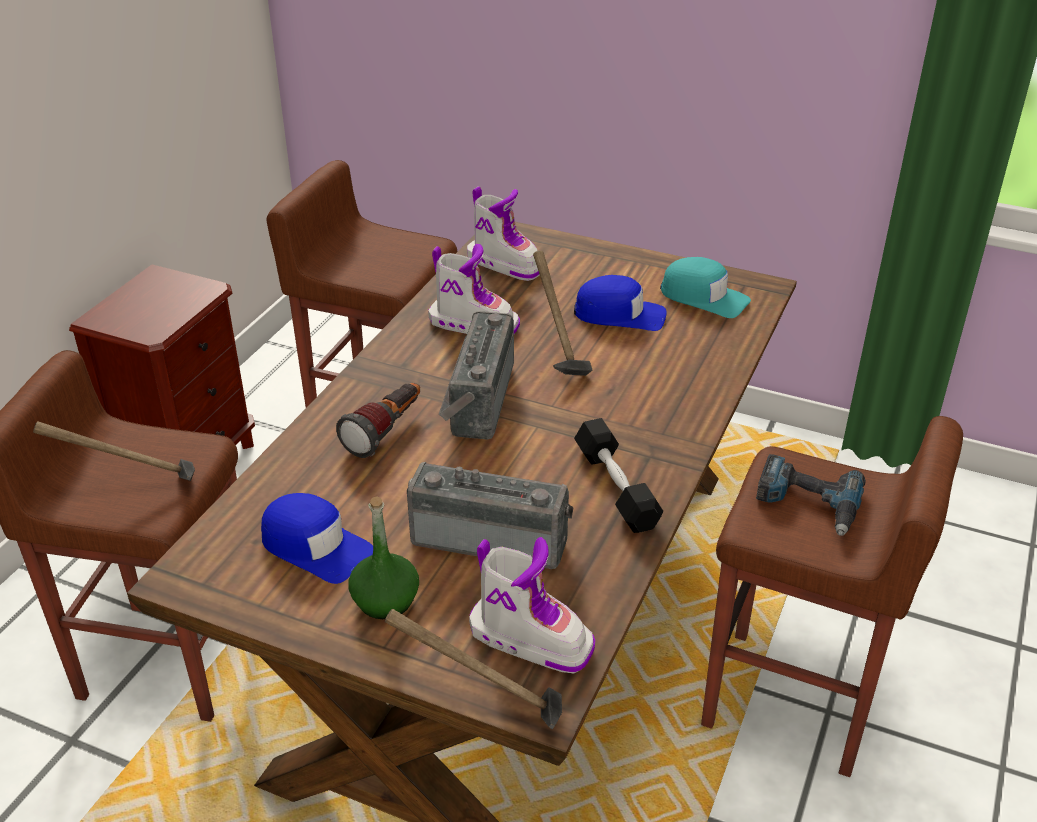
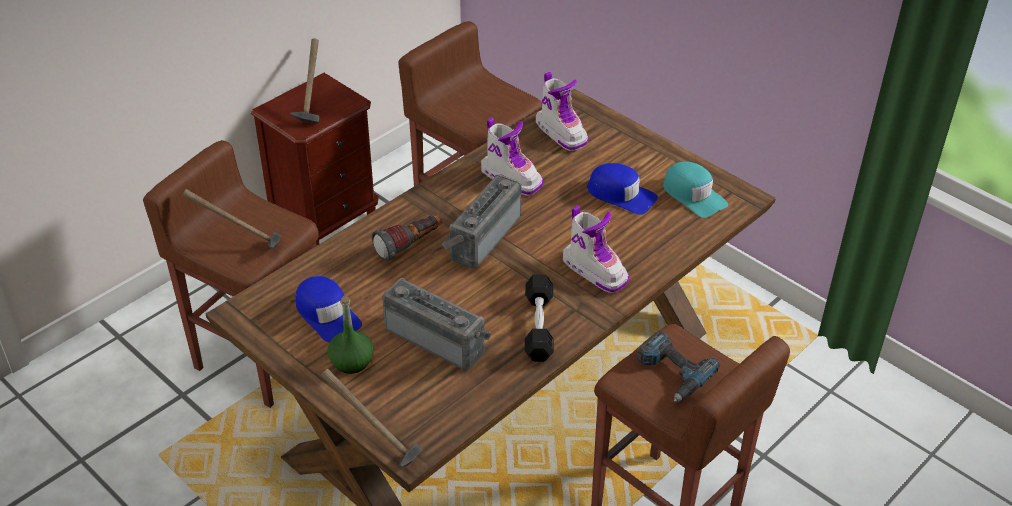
camera: 20 degrees right, 5 degrees up
(531, 638) = (426, 411): boot -> boot (595, 270)
(556, 352) = (556, 214): hammer -> hammer (311, 106)

